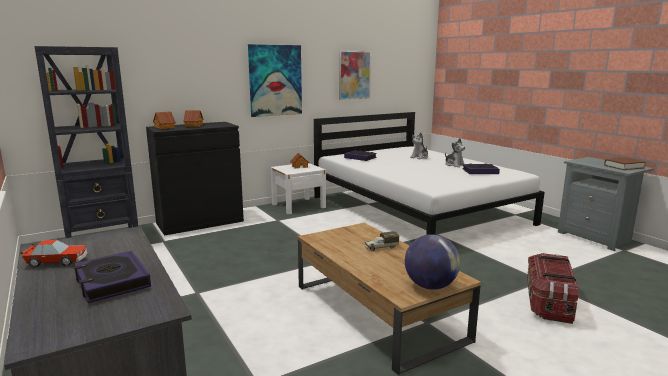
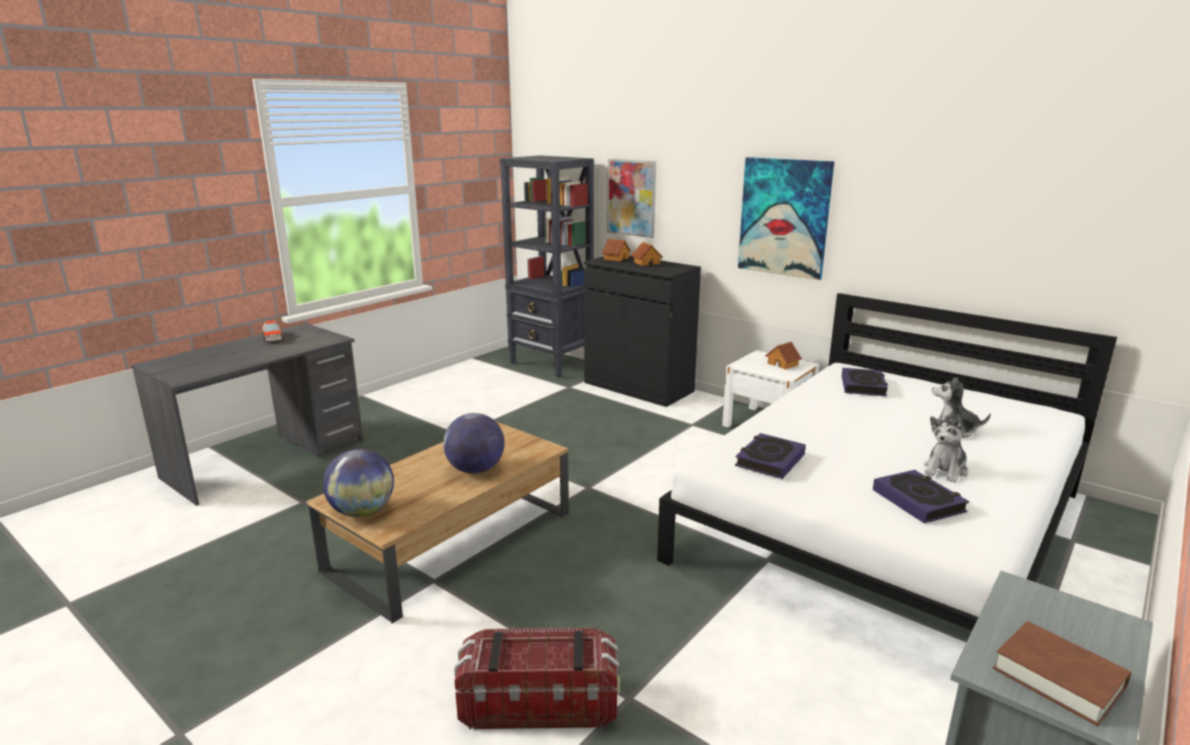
camera: 70 degrees right, 5 degrees up
(112, 281) = (234, 358): book -> book (769, 460)
(354, 75) = (950, 226): picture -> picture (631, 198)
(381, 247) = (475, 470): toy truck -> globe

